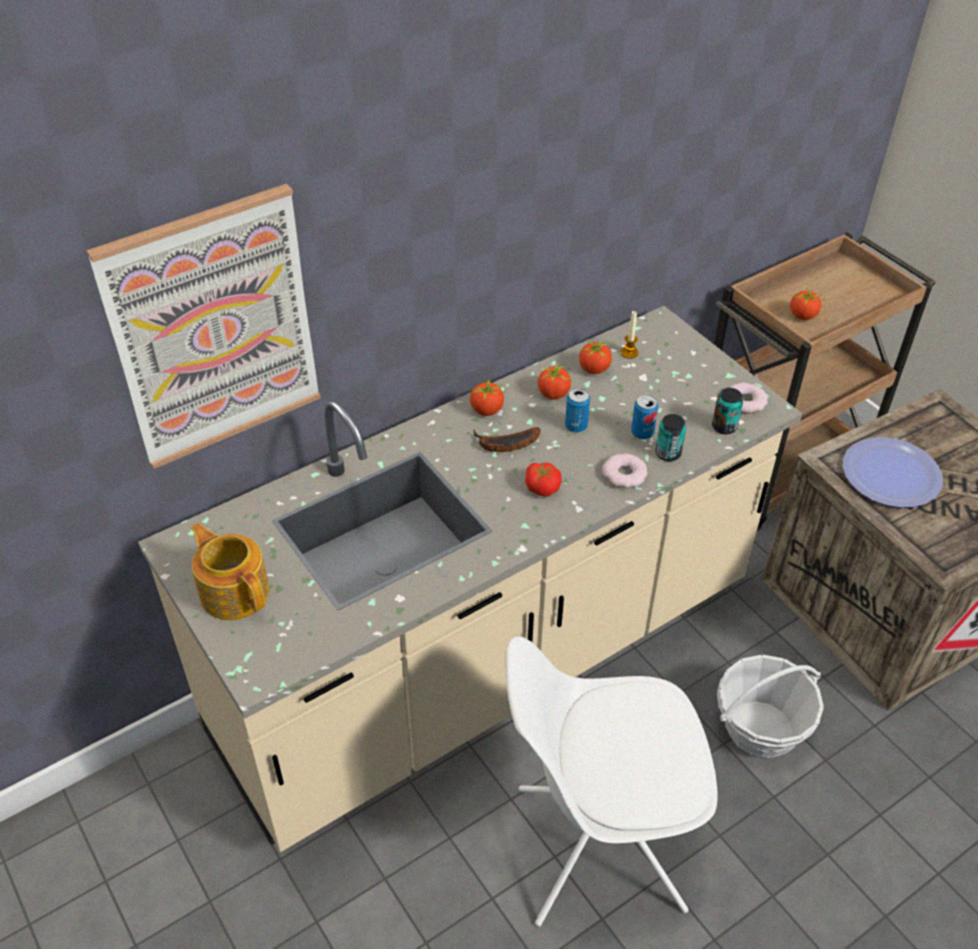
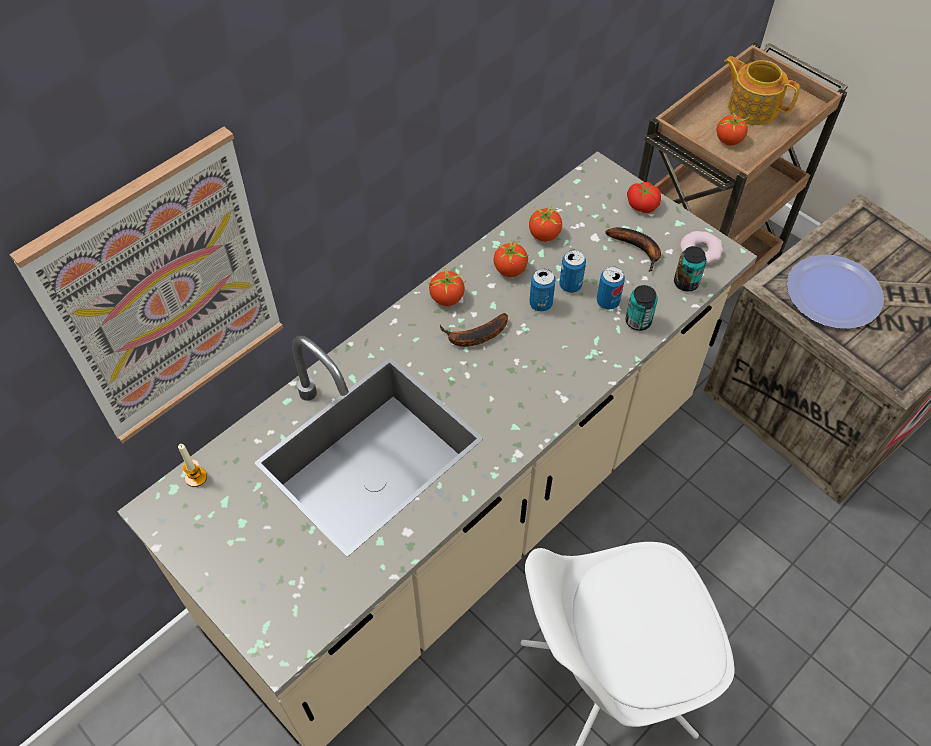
camera: 10 degrees left, 10 degrees up
(234, 591) = (234, 553): teapot -> teapot (752, 107)
(542, 487) = (522, 379): tomato -> tomato (642, 204)
(609, 414) = (570, 285): none -> can
(624, 475) = (600, 352): donut -> none
(629, 353) = (575, 211): candle -> candle (196, 477)
(684, 392) = (638, 249): none -> banana
(760, 729) = (729, 543): basket -> none

